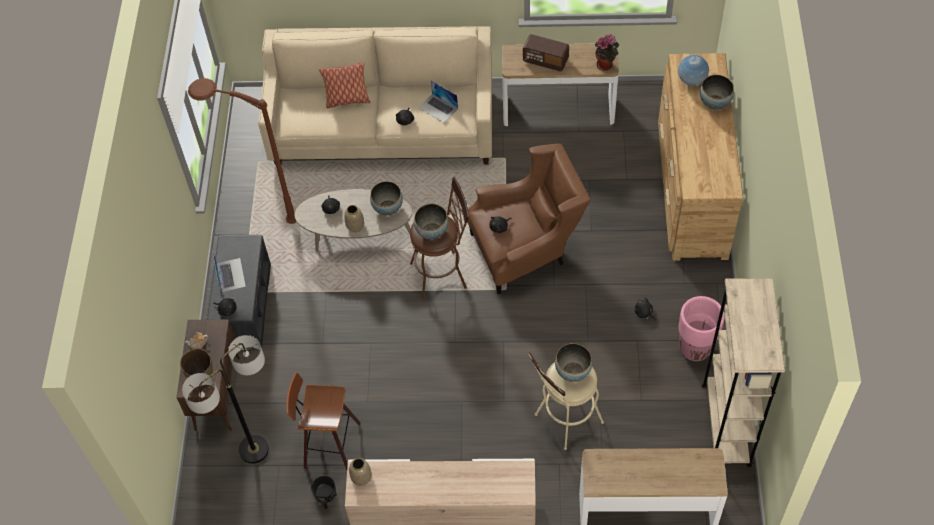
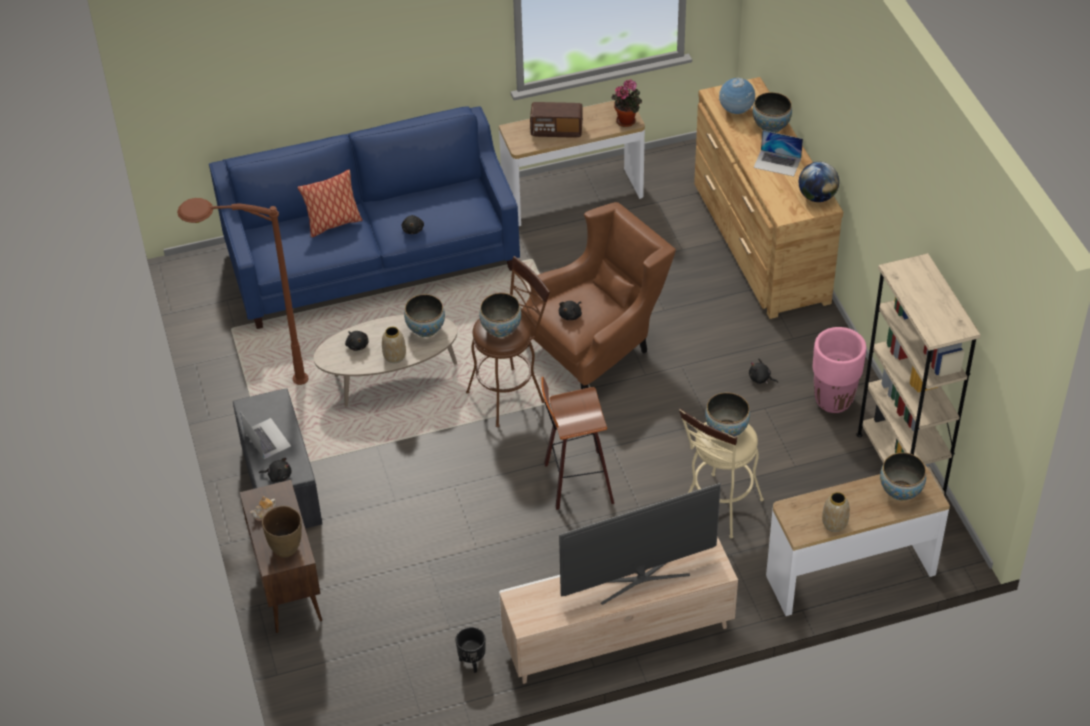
camera: 20 degrees left, 10 degrees down
(253, 450) = (359, 634): floor lamp -> none
(329, 447) = (452, 607): stool -> stool (576, 482)
(361, 477) = (523, 604): vase -> vase (834, 523)
(383, 128) = (371, 260): beige sofa -> blue sofa
(438, 108) = (447, 209): laptop -> laptop (777, 163)
(459, 480) = (640, 578): none -> television
(691, 469) = (900, 491): none -> bowl
(726, 179) = (817, 197): none -> globe

